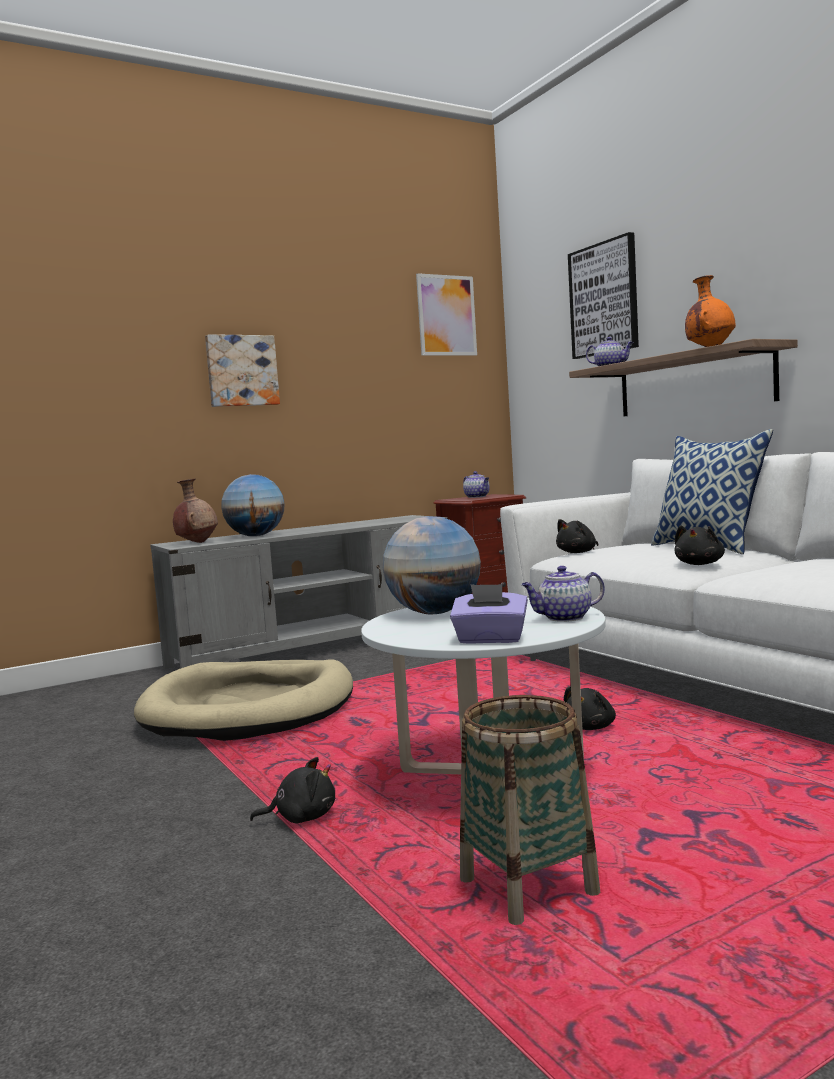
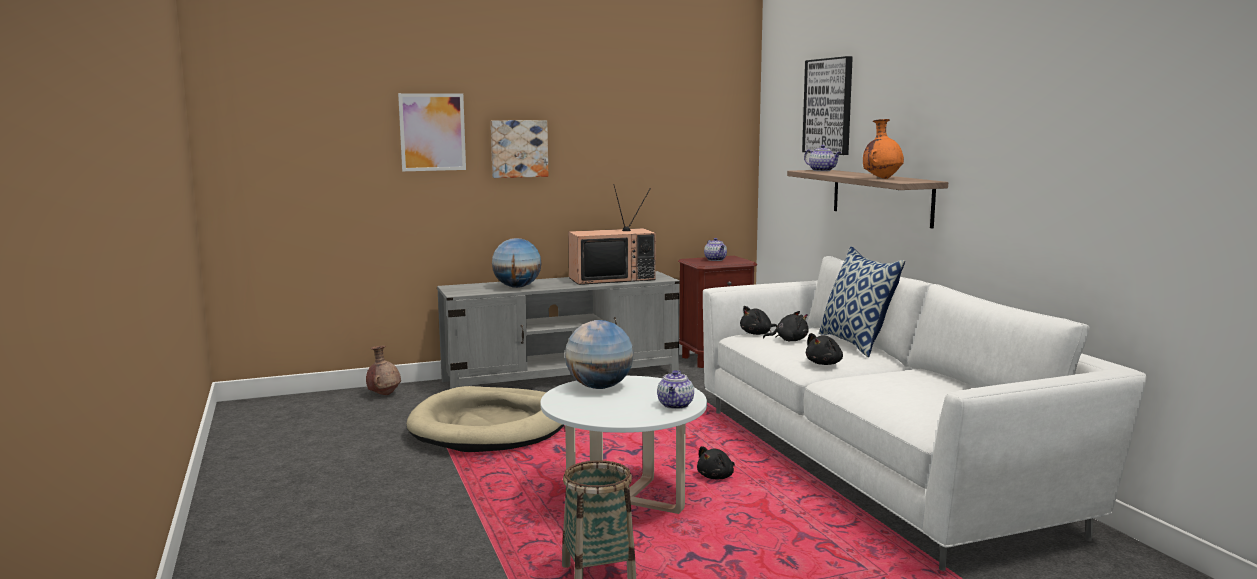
camera: 10 degrees right, 5 degrees up
(197, 542) = (470, 290): brown vase -> brown vase (384, 394)
(301, 818) = (490, 514): black plush toy -> black plush toy (789, 340)
(367, 522) = (612, 278): none -> television
(446, 315) = (704, 98): picture -> picture (432, 132)
(490, 639) = (612, 418): purple tissue box -> none
(564, 618) = (675, 405): teapot -> teapot turned 75 degrees counterclockwise

